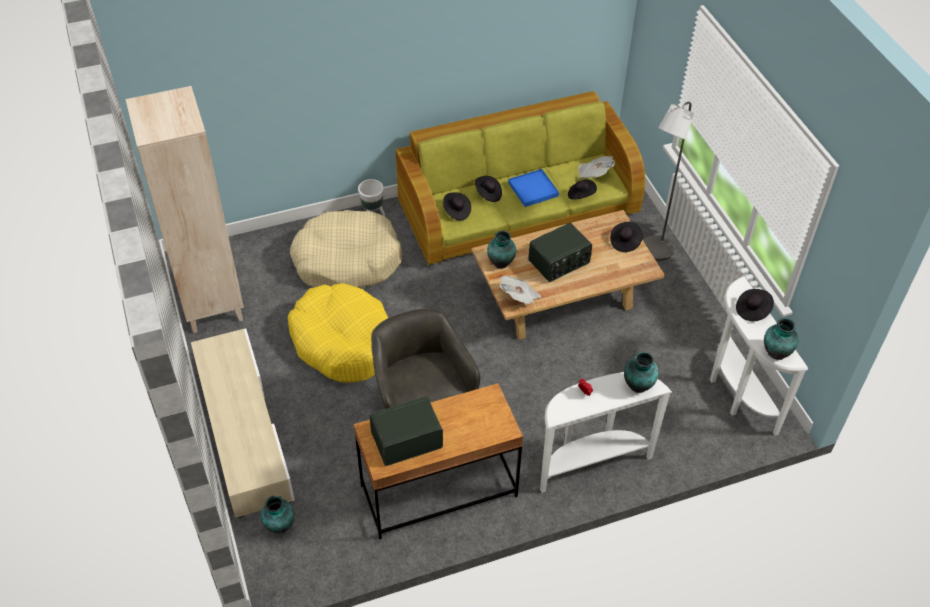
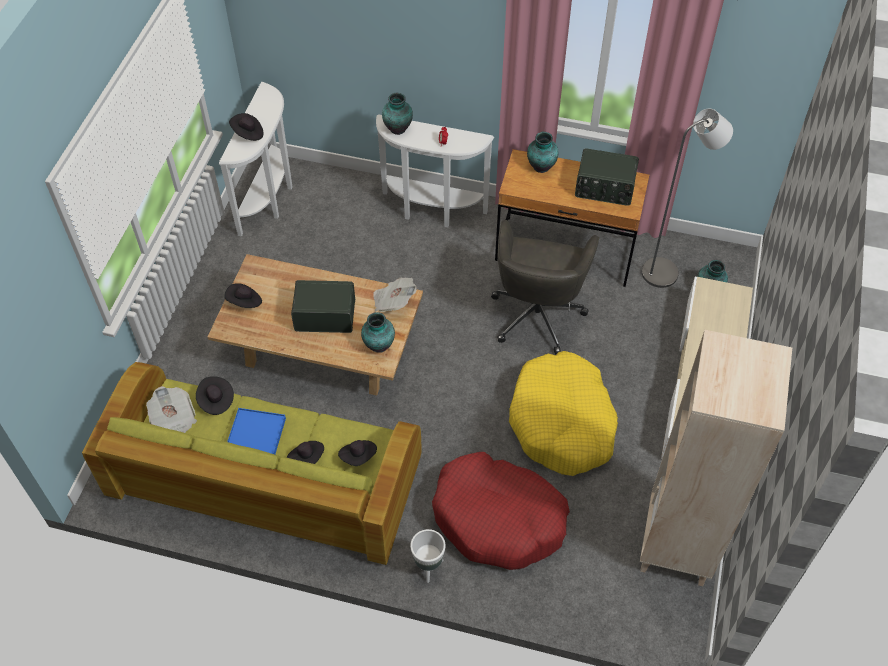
camera: 145 degrees left, 5 degrees up
(347, 260) = (498, 518): beige dog bed -> red dog bed
(653, 252) = (191, 349): grey floor lamp -> grey floor lamp (666, 271)
(776, 352) = (270, 99): vase -> vase (541, 167)

